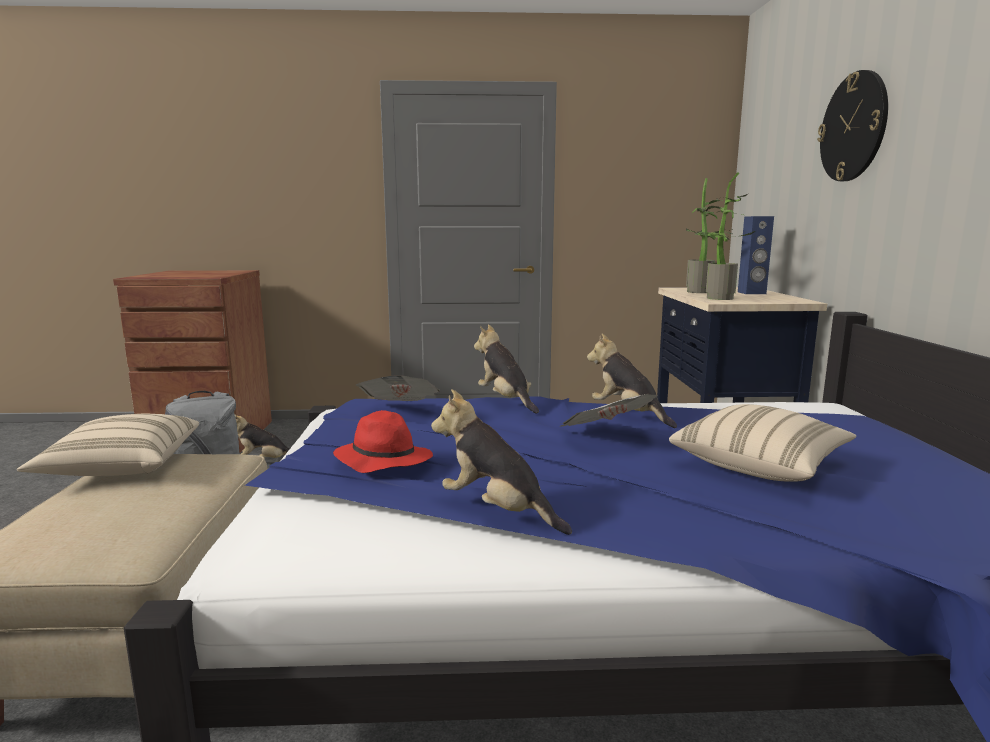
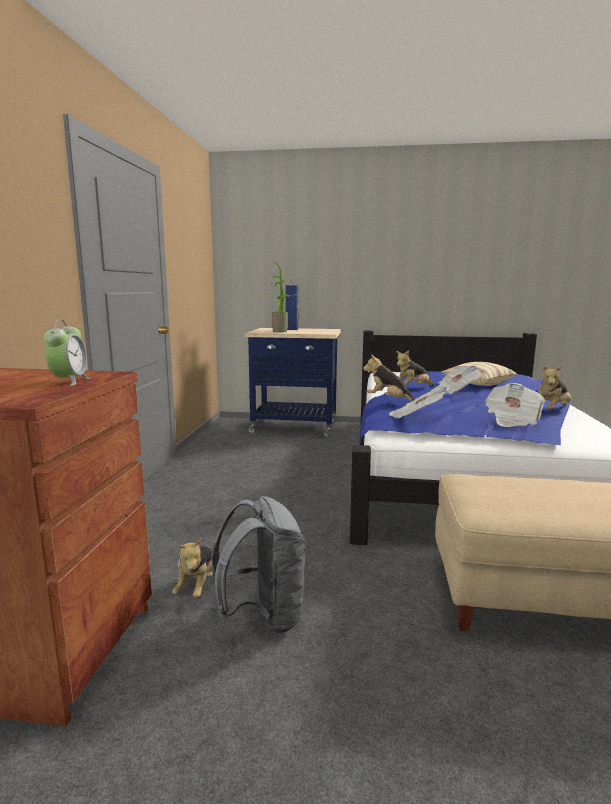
camera: 80 degrees left, 0 degrees up
(121, 468) = (505, 508): beige pillow -> none
(187, 276) = (69, 381): none -> alarm clock
(382, 460) = (511, 420): red hat -> newspaper
(506, 400) = (389, 401): plush toy -> plush toy turned 60 degrees clockwise
(715, 298) = (314, 332): potted plant -> none
(853, 127) = (343, 243): wall clock -> none

